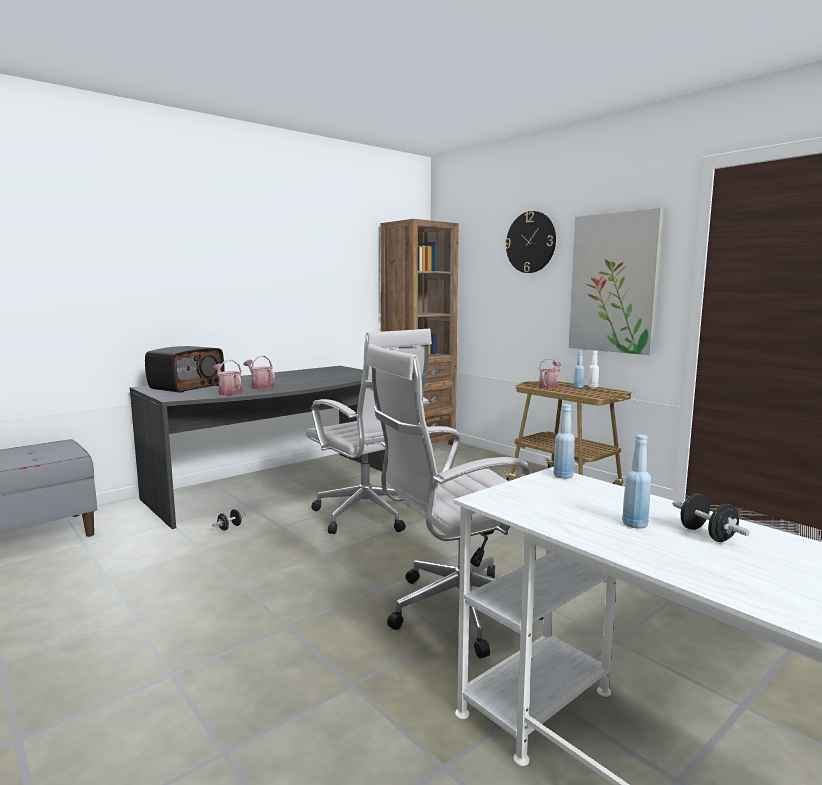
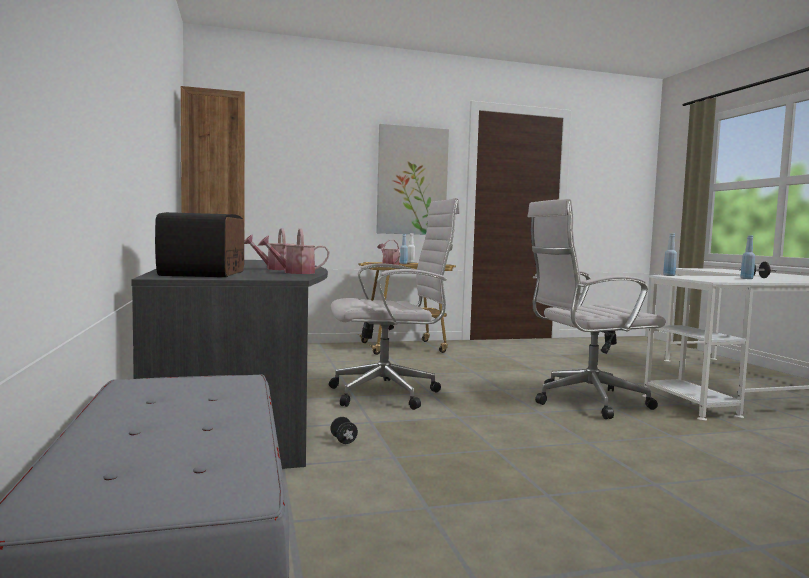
camera: 65 degrees left, 5 degrees down
(186, 386) = (205, 273): radio -> radio turned 150 degrees counterclockwise
(455, 611) = (584, 401): white office chair -> white office chair turned 75 degrees clockwise
(530, 242) = (330, 139): wall clock -> none

